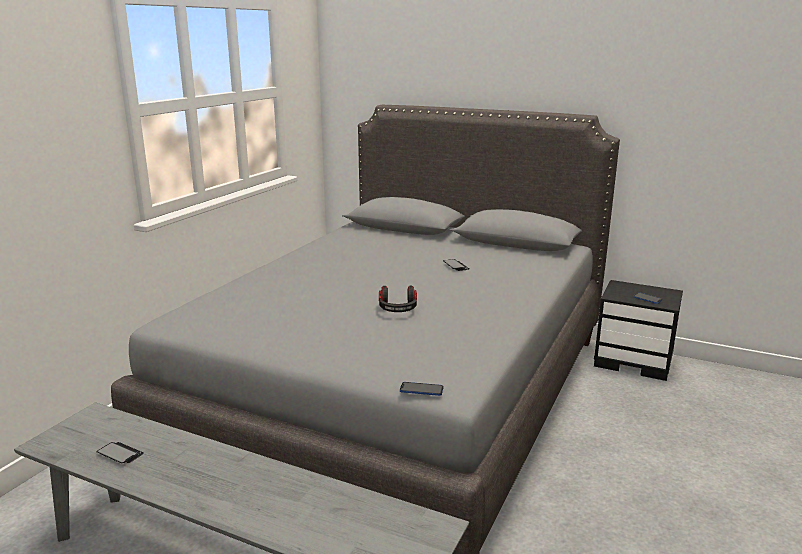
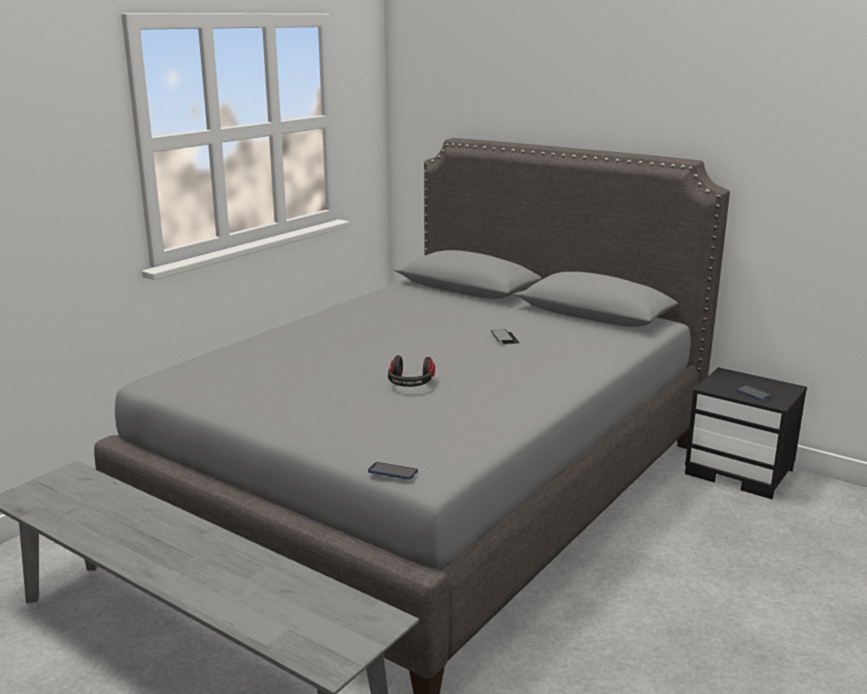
camera: 10 degrees right, 0 degrees up
(120, 454) = (85, 514): phone -> none

